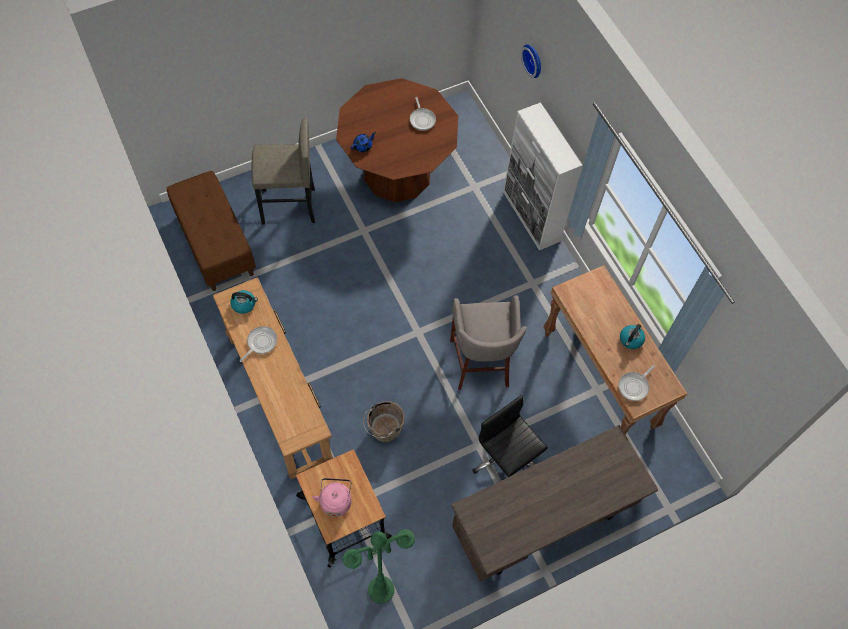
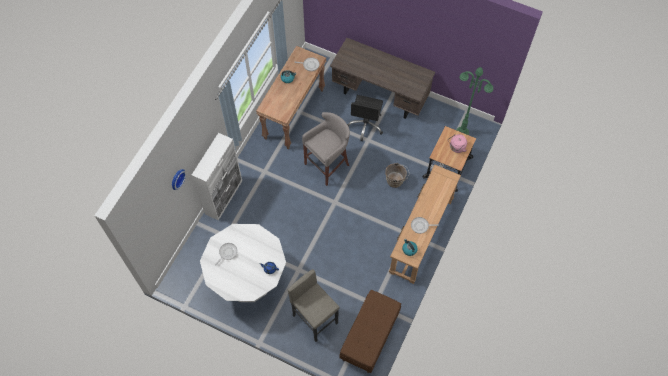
camera: 125 degrees left, 0 degrees up
(397, 173) = (248, 280): brown dining table -> white dining table

